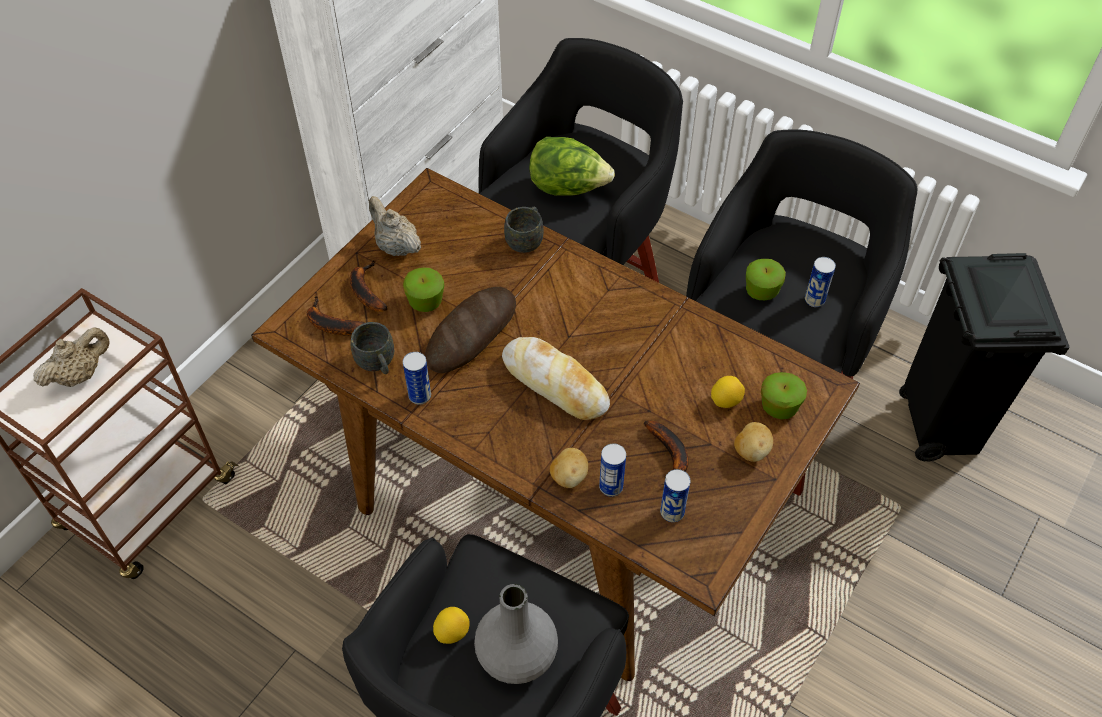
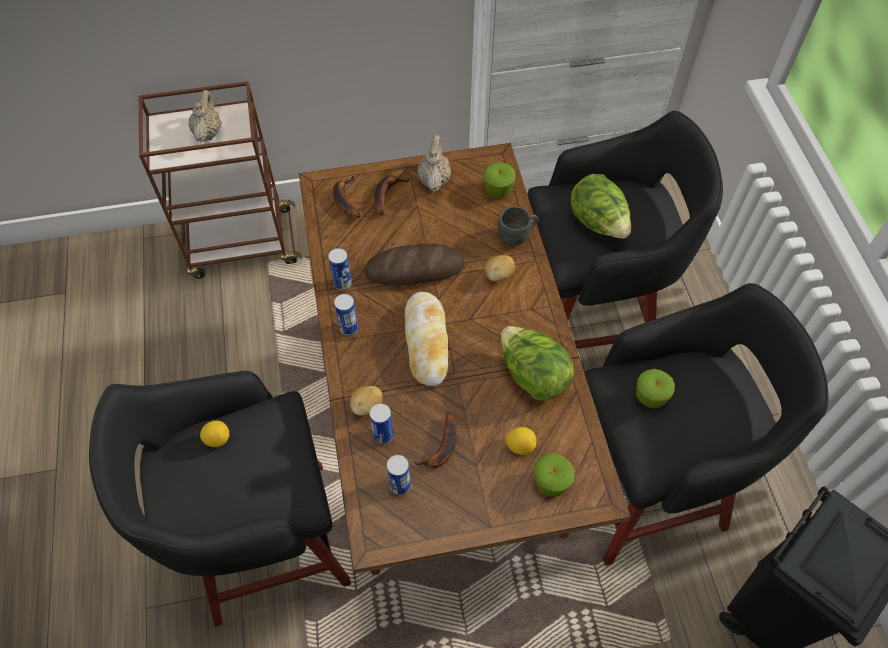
camera: 45 degrees right, 5 degrees up
(80, 375) = (208, 132): beige teapot -> beige teapot turned 90 degrees counterclockwise
(377, 364) = (342, 245): grey mug -> none
(425, 301) = (412, 228): apple -> apple (498, 190)
(515, 653) = (234, 484): grey vase -> none
(671, 340) = (532, 375): none -> lettuce
(751, 450) = (497, 493): potato -> potato (498, 275)
(814, 300) = (683, 434): can -> can (348, 328)

